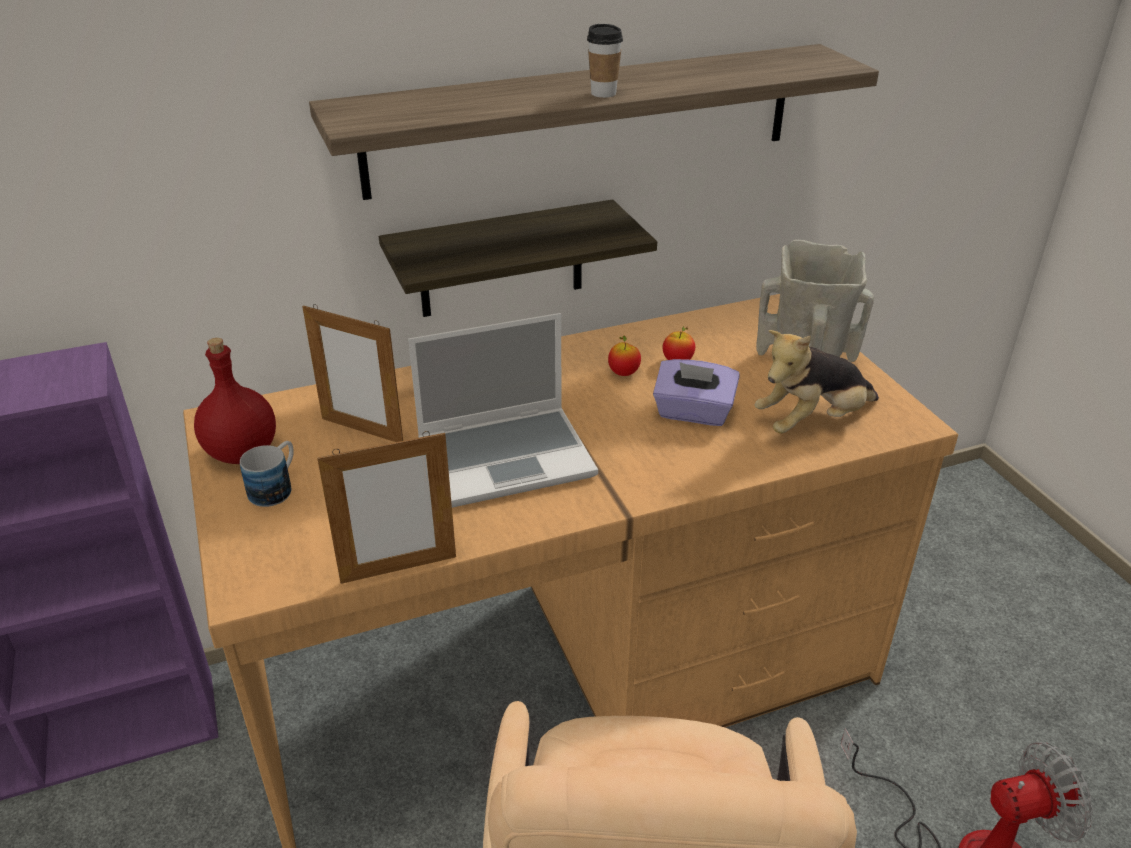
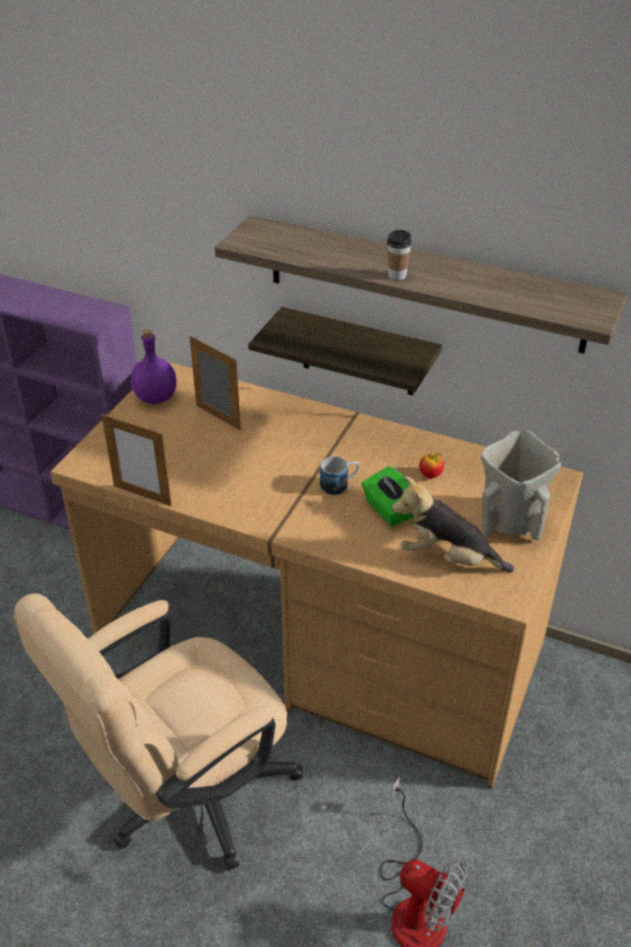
camera: 45 degrees right, 5 degrees up
(241, 452) = (156, 397): red bottle -> purple bottle
(276, 487) = (147, 424): mug -> mug (339, 485)
(362, 430) = (218, 417): picture frame -> picture frame turned 150 degrees clockwise
(507, 457) = (261, 473): laptop -> none
(623, 373) = (389, 463): apple -> none
(693, 413) = (389, 510): purple tissue box -> green tissue box

